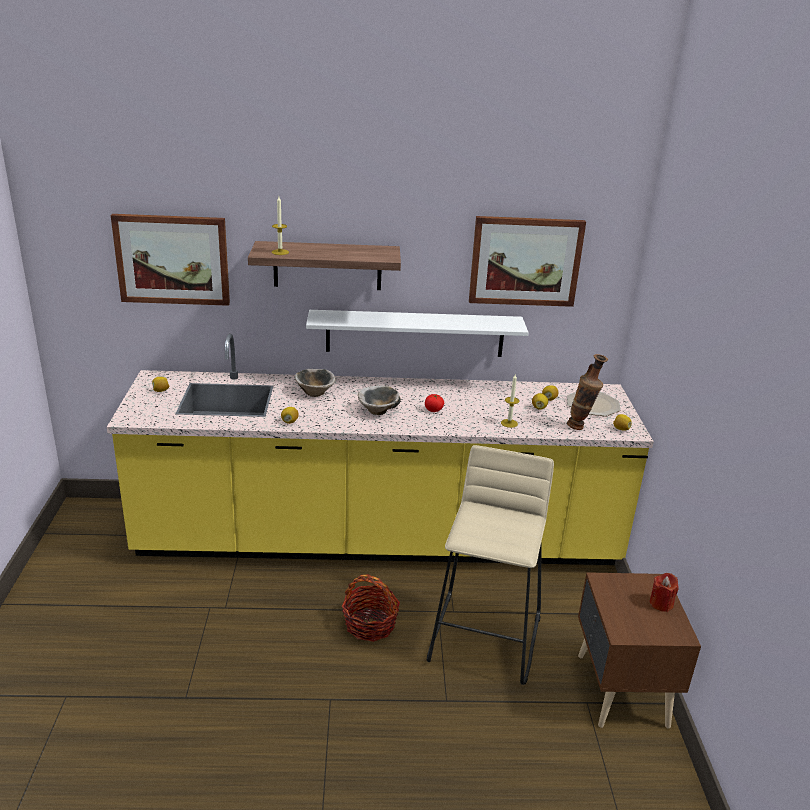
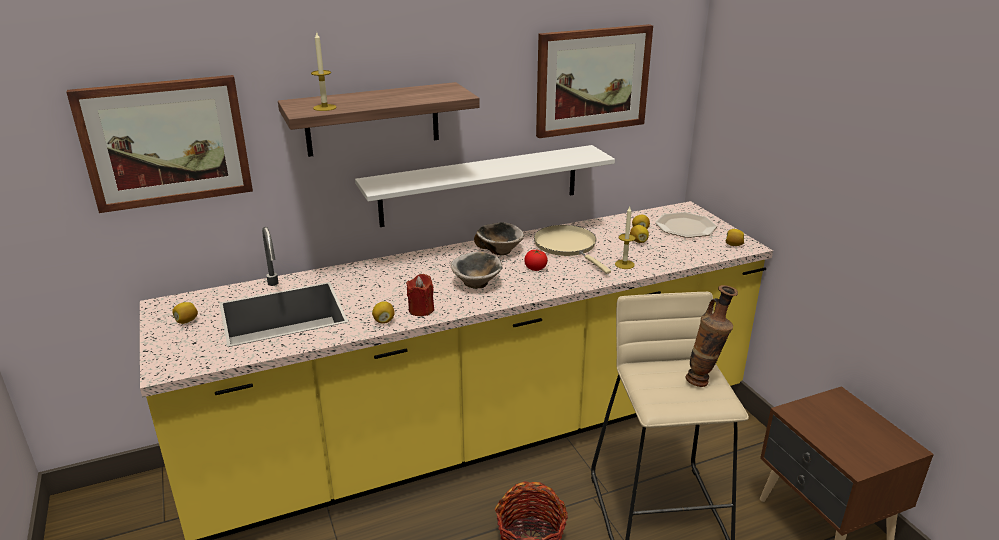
camera: 20 degrees left, 0 degrees up
(315, 393) = (387, 279): bowl -> bowl (500, 251)
(474, 399) = (567, 247): none -> beige frying pan
(581, 427) = (696, 252): vase -> vase (704, 381)
(661, 603) = (863, 420): red candle -> red candle (421, 310)

